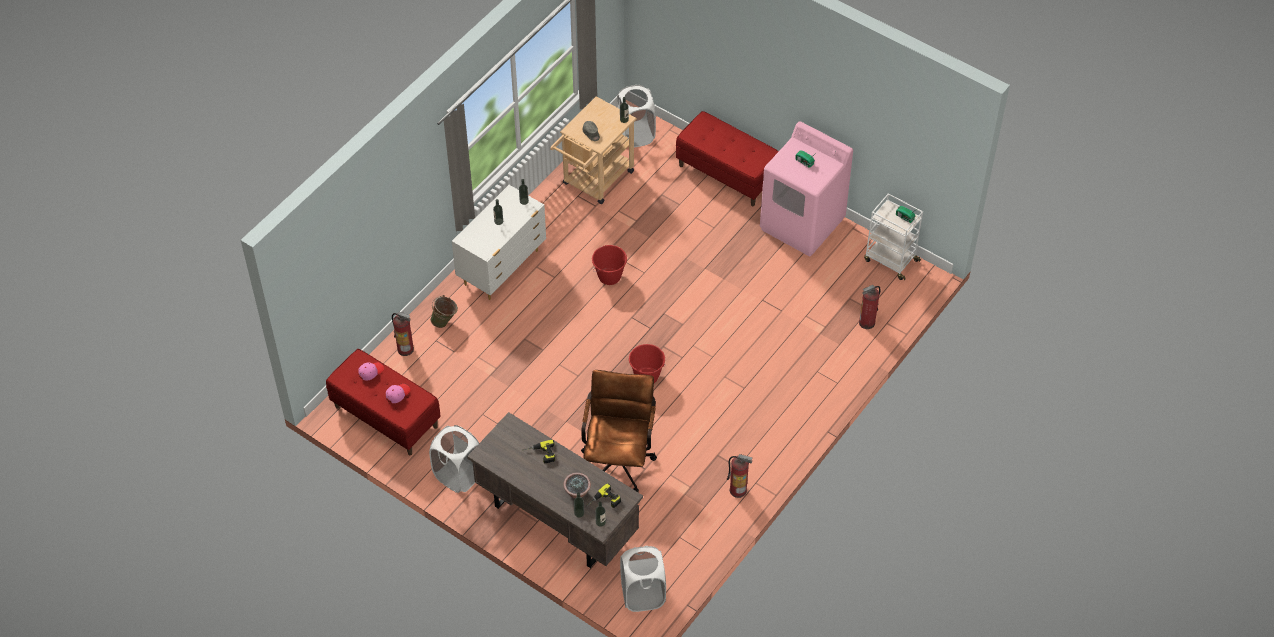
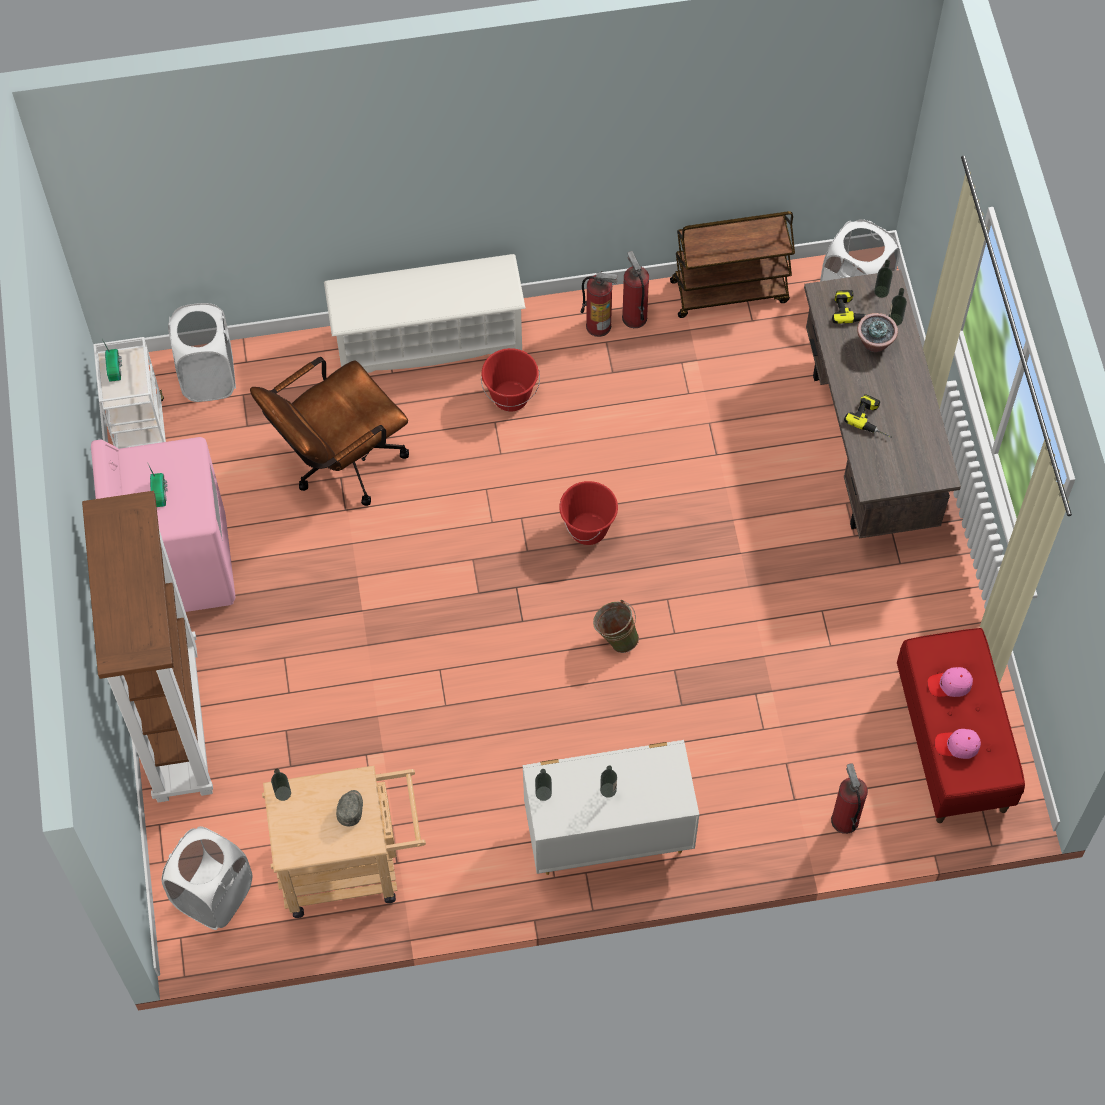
camera: 135 degrees left, 10 degrees up
(445, 322) = (757, 817): green bucket -> green bucket (615, 638)
(458, 475) = (931, 591): white laundry basket -> white laundry basket (209, 377)
(609, 277) = (488, 701): red bucket -> red bucket (511, 396)
(619, 459) = (726, 458): brown office chair -> brown office chair (339, 463)
(707, 543) = (730, 290): none -> brown cart
(727, 174) = (175, 721): red bench -> brown bookcase
(819, 399) = (429, 341): none -> white shoe rack
(867, 323) = (266, 380): fire extinguisher -> fire extinguisher (598, 325)

